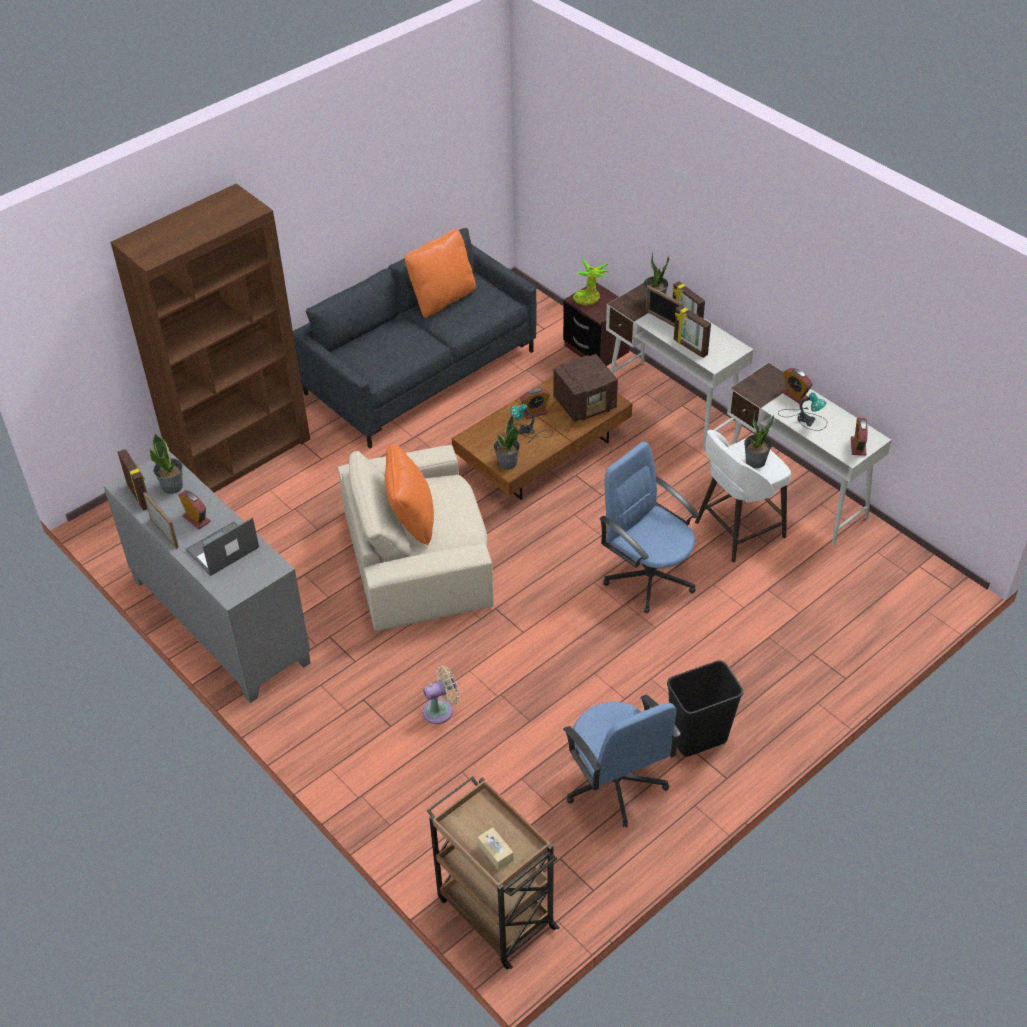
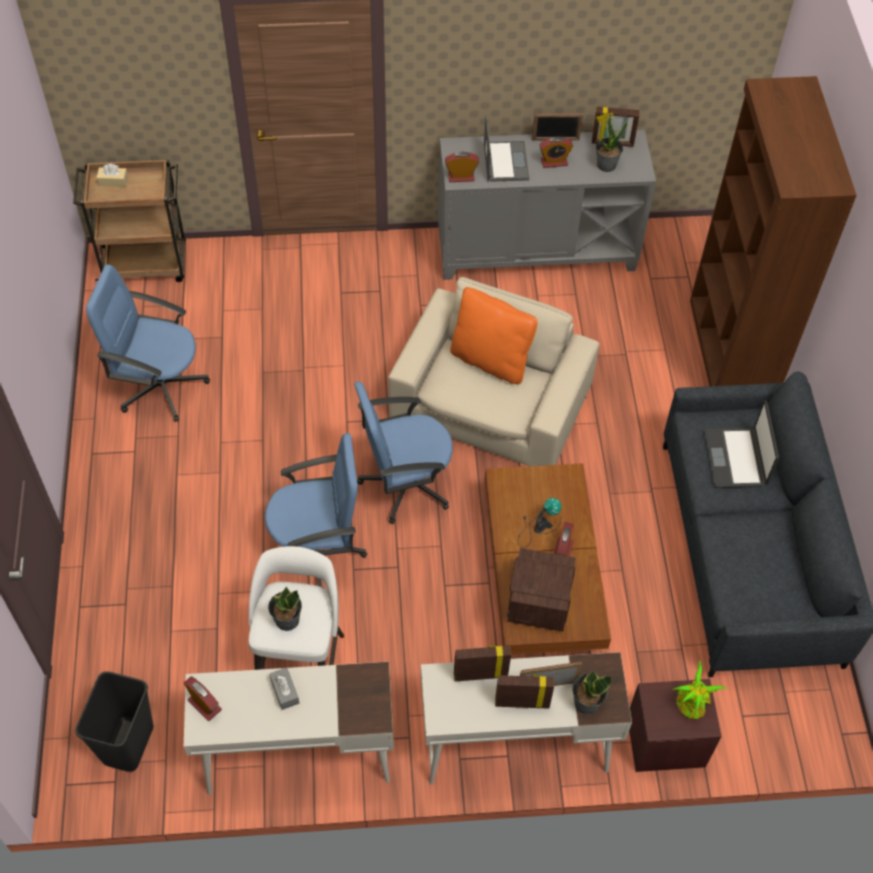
camera: 125 degrees right, 10 degrees up
(388, 345) = (736, 458): none -> laptop
(441, 710) = (325, 328): beige fan -> none
(442, 299) = (784, 550): orange pillow -> none
(507, 463) = (511, 483): potted plant -> none
(543, 563) = (405, 483): none -> blue office chair
(698, 739) = (139, 462): black trash can -> black trash can (127, 743)
(795, 395) = (323, 712): alarm clock -> alarm clock (461, 177)
(804, 418) = (285, 691): table lamp -> grey tissue box

